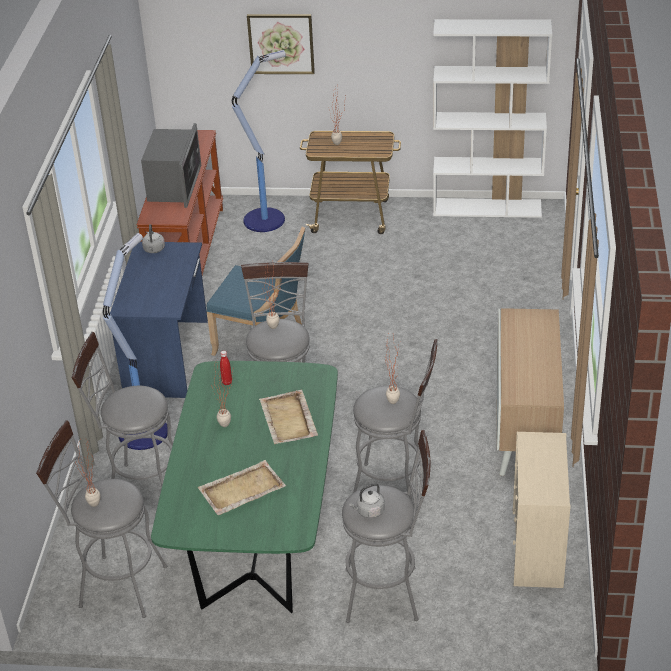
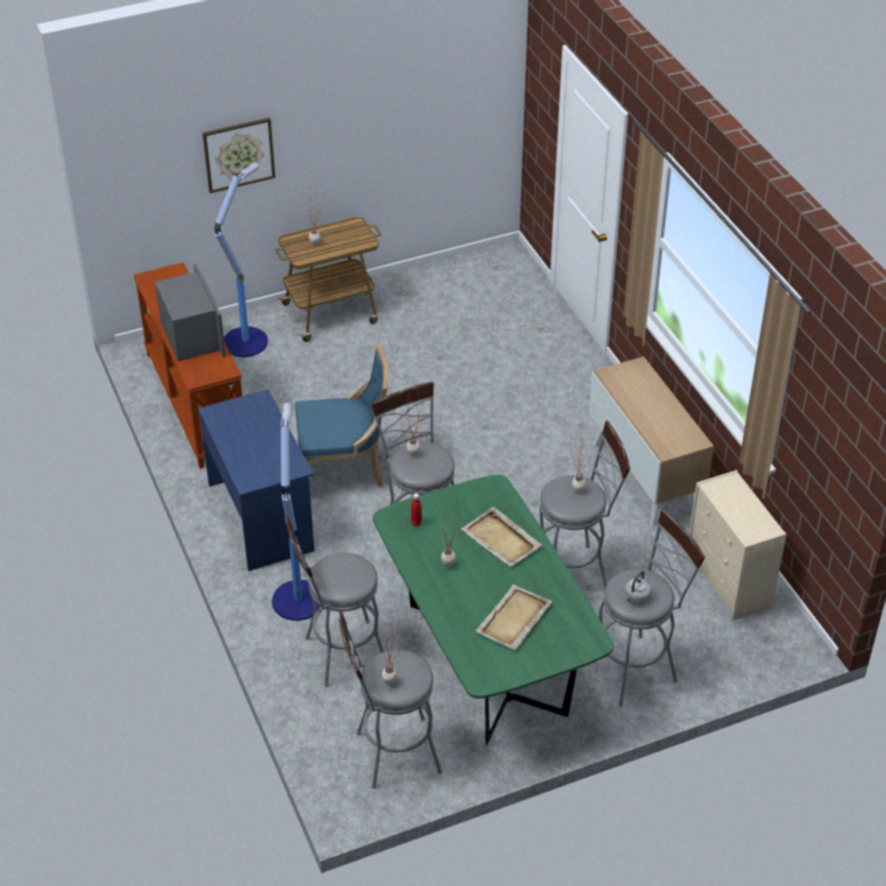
camera: 30 degrees left, 5 degrees up
(154, 250) = (226, 411): grey kettle -> none
(487, 208) = (455, 267): white bookcase -> none

